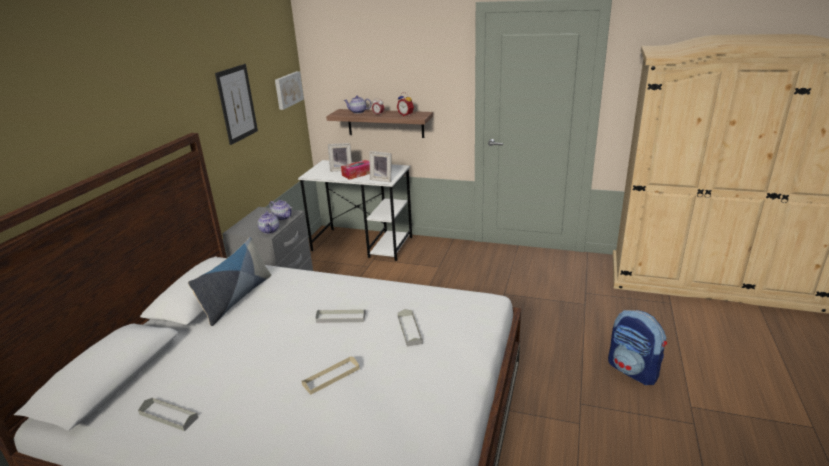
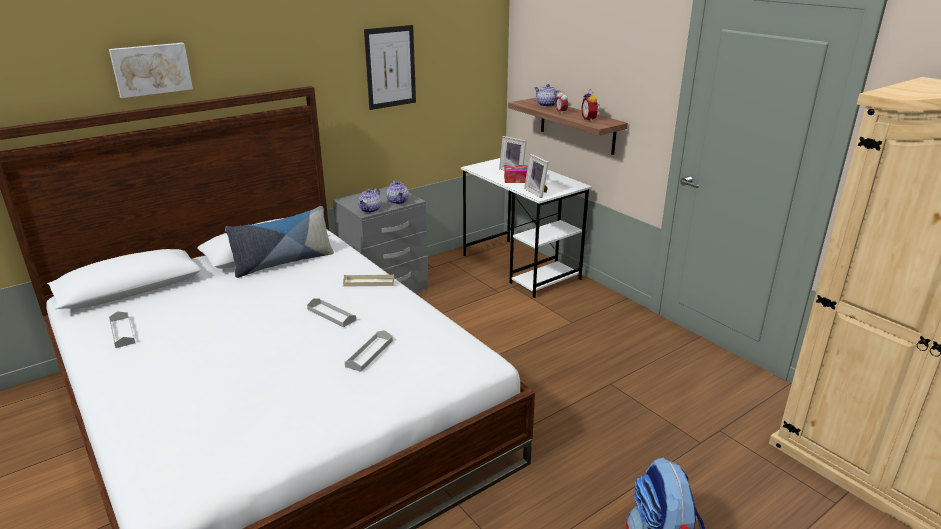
camera: 35 degrees right, 0 degrees up
(288, 90) = (479, 64): picture -> picture (151, 69)
(331, 377) = (251, 360): beige tray -> beige tray (369, 282)

